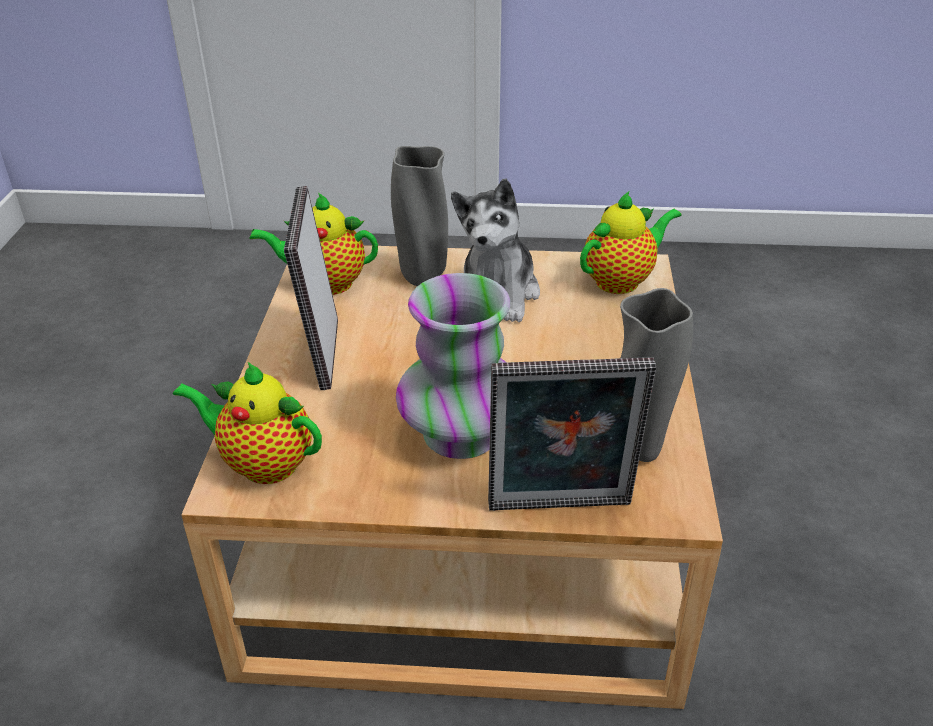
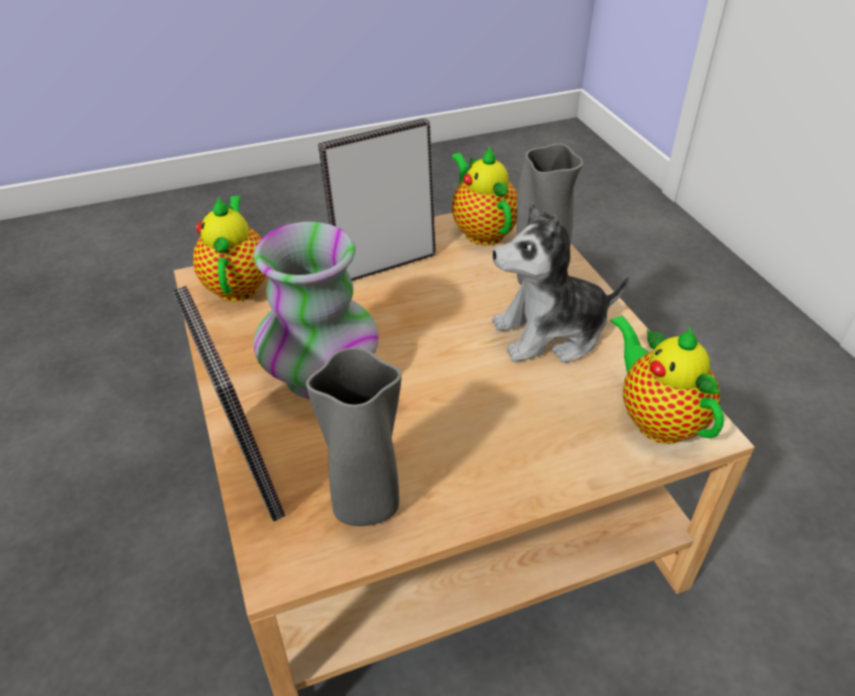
camera: 65 degrees right, 5 degrees up
(621, 280) = (656, 418): teapot -> teapot turned 150 degrees counterclockwise

